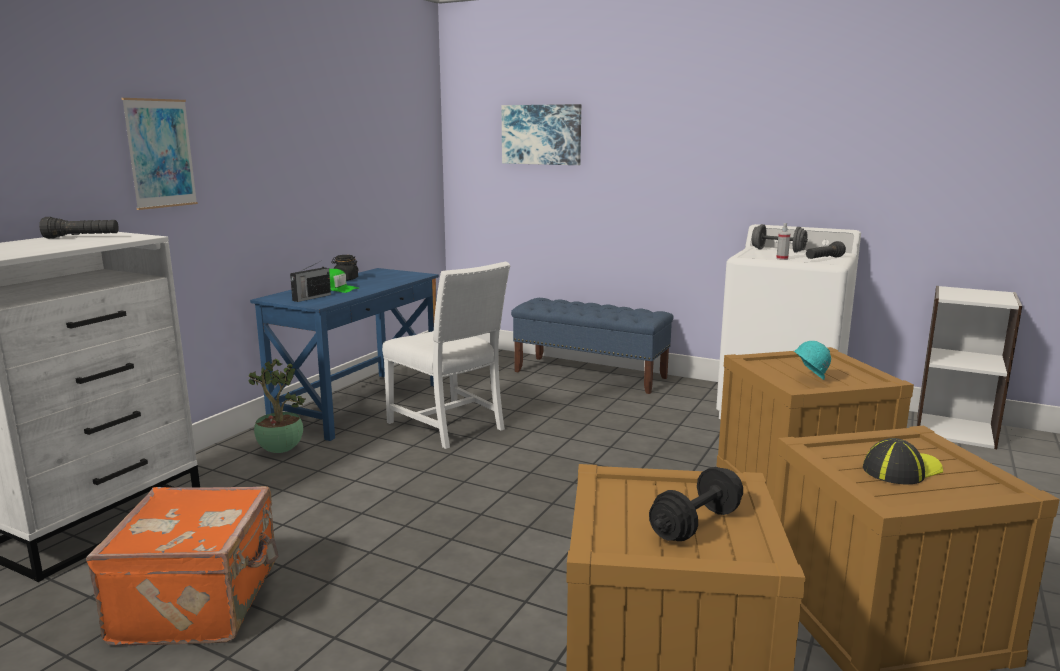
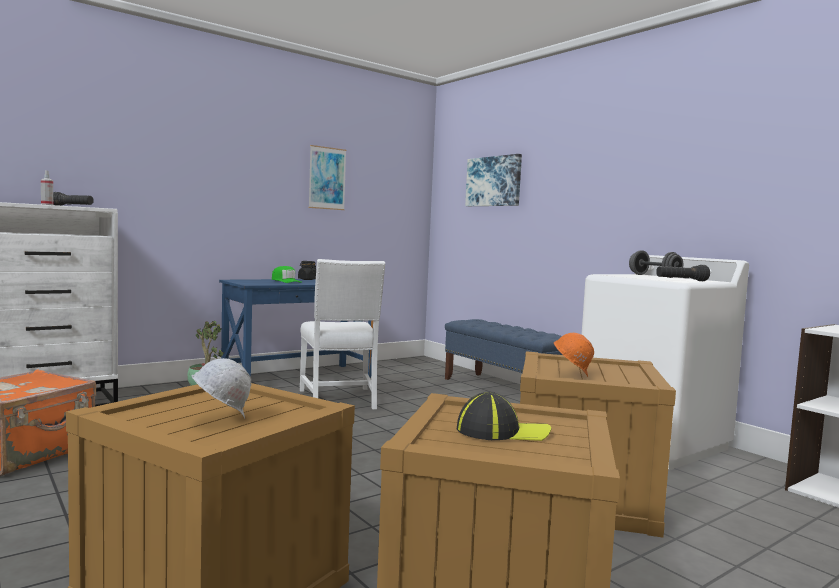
camera: 25 degrees right, 10 degrees down
(160, 153) = (160, 166): picture -> picture (327, 178)
(311, 298) = (257, 282): radio -> none
(696, 524) = (220, 419): black dumbbell -> white hard hat
(782, 259) = (636, 277): spray bottle -> spray bottle (47, 204)
(808, 380) = (571, 374): turquoise hard hat -> orange hard hat

